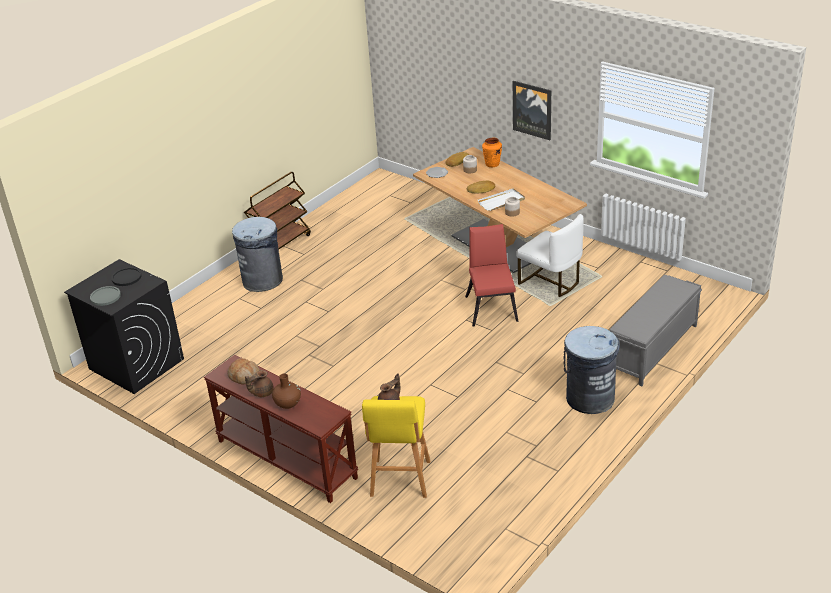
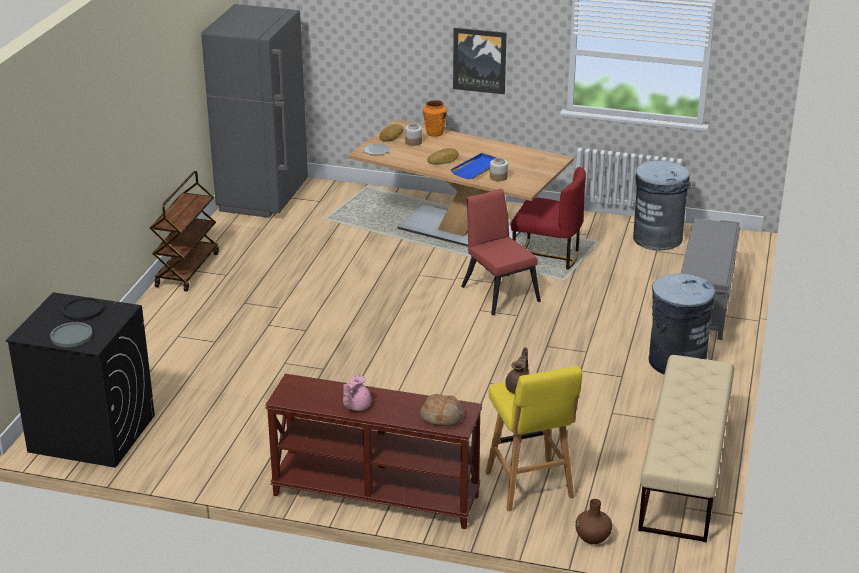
camera: 25 degrees left, 5 degrees down
(244, 376) = (318, 393): bread -> bread (442, 417)
(261, 392) = (355, 406): brown teapot -> pink teapot
(263, 280) = (194, 311): grey trash can -> grey trash can (657, 238)
(288, 403) = (398, 411): brown vase -> brown vase (592, 538)
(372, 193) = (263, 198): none -> grey fridge
(501, 201) = (477, 168): white tray -> blue tray
(527, 496) = (684, 471): none -> beige bench
(550, 282) = (546, 257): white chair -> red chair

